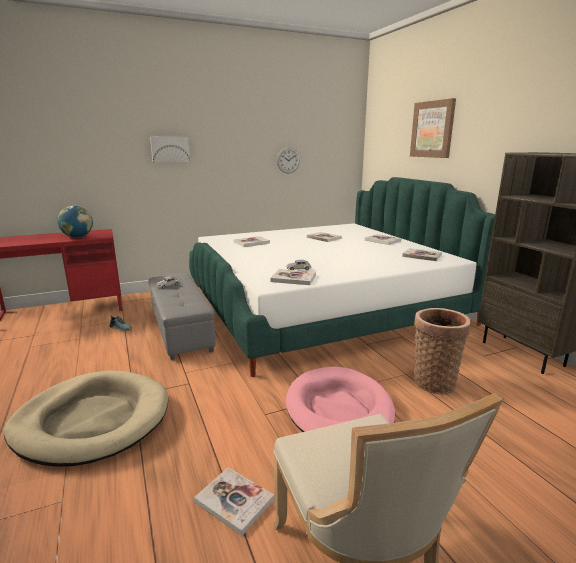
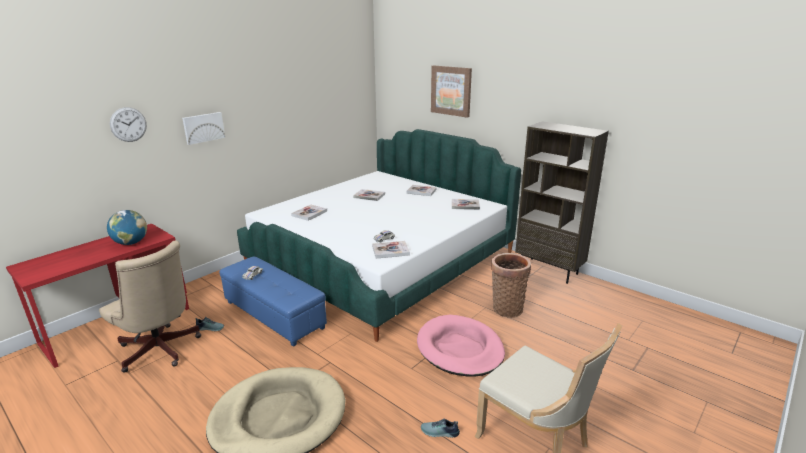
camera: 25 degrees left, 5 degrees up
(68, 336) = (160, 351): none -> beige office chair
(182, 330) = (275, 314): grey ottoman -> blue ottoman
(234, 501) = (439, 432): book -> shoe
(288, 160) = (314, 120): wall clock -> wall clock (128, 124)

